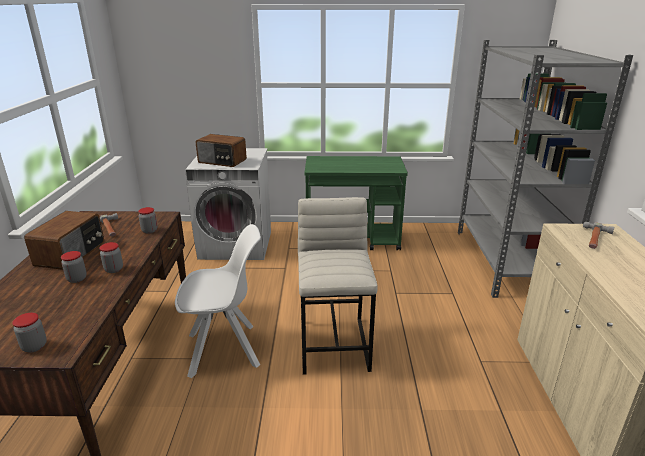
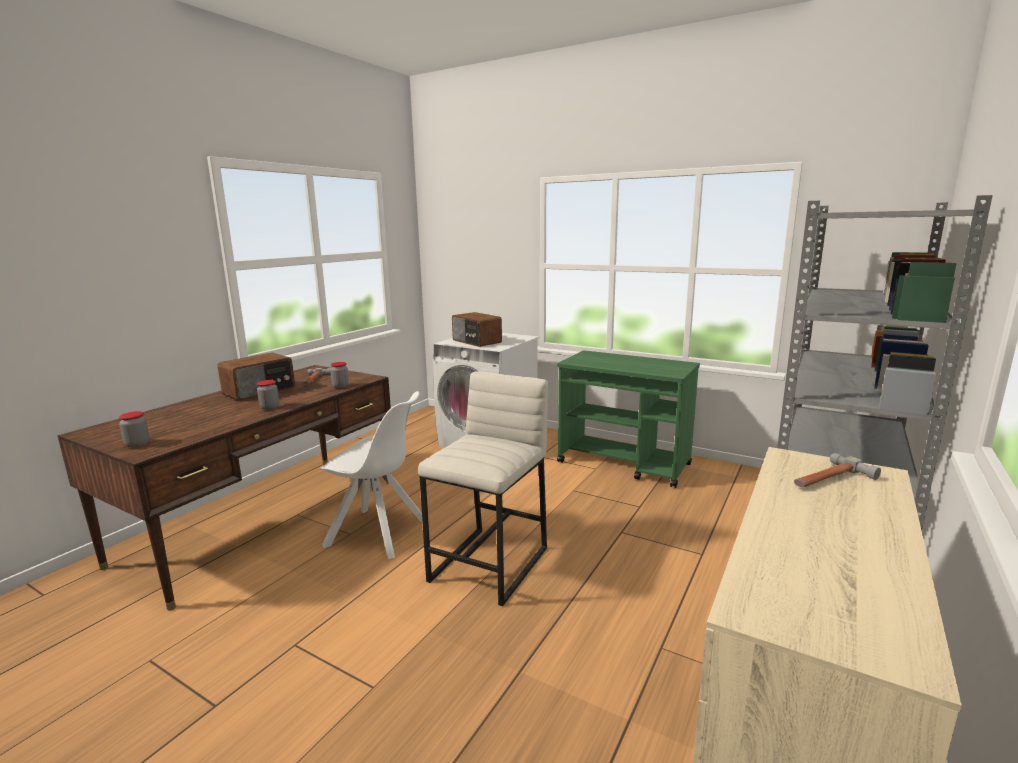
camera: 30 degrees right, 10 degrees down
(77, 279) = (235, 408): jar -> none

